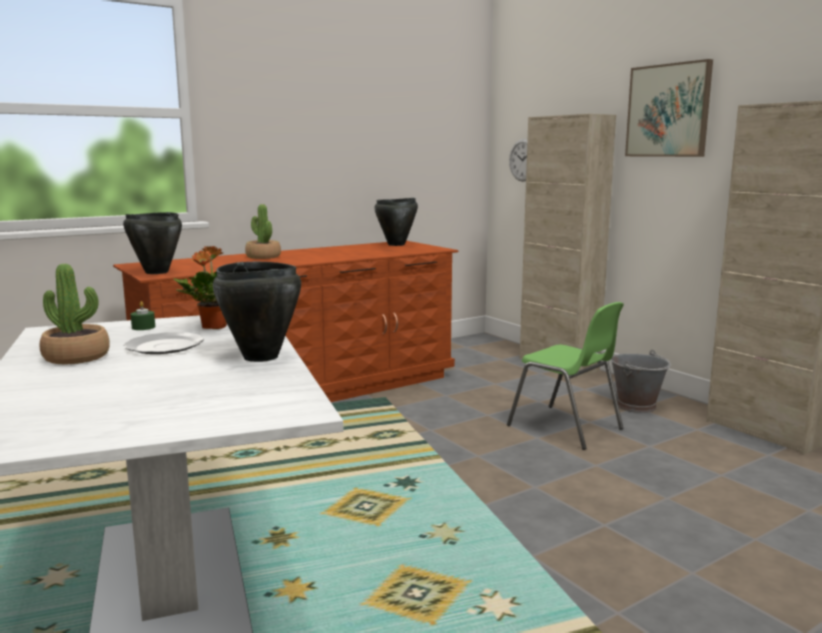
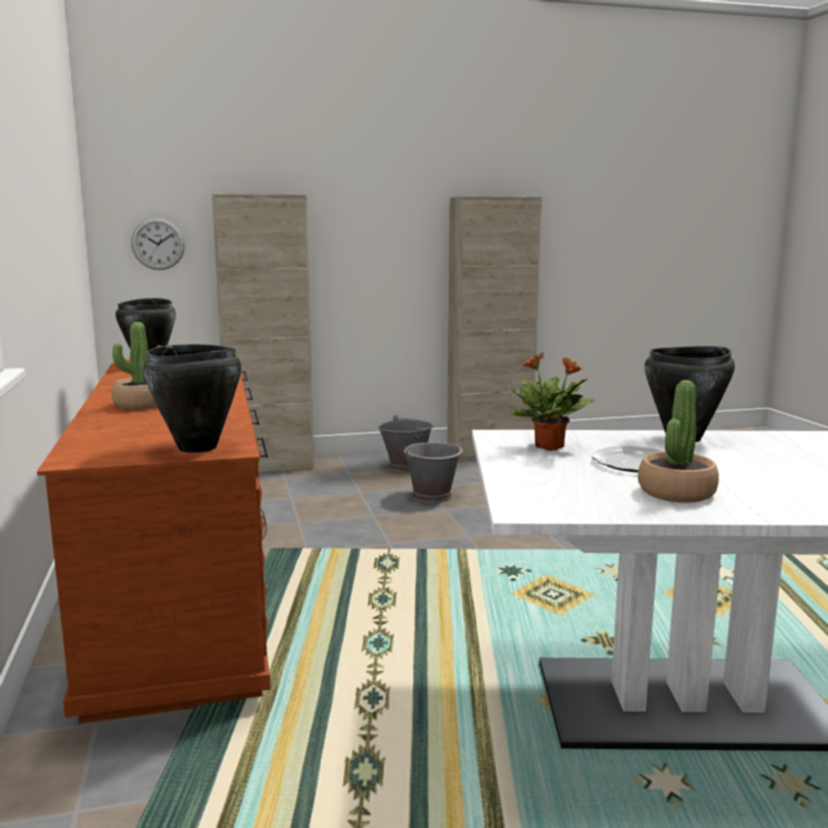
camera: 70 degrees left, 0 degrees up
(143, 327) = (534, 470): green candle -> none
(566, 428) = (432, 496): green chair -> grey bucket
(668, 111) = (357, 195): picture -> none

